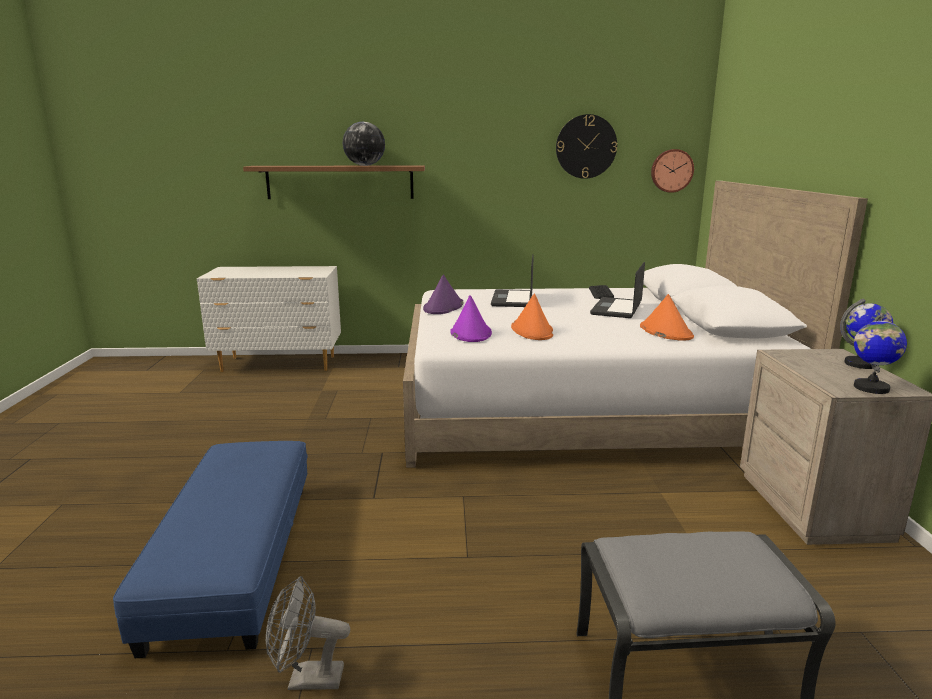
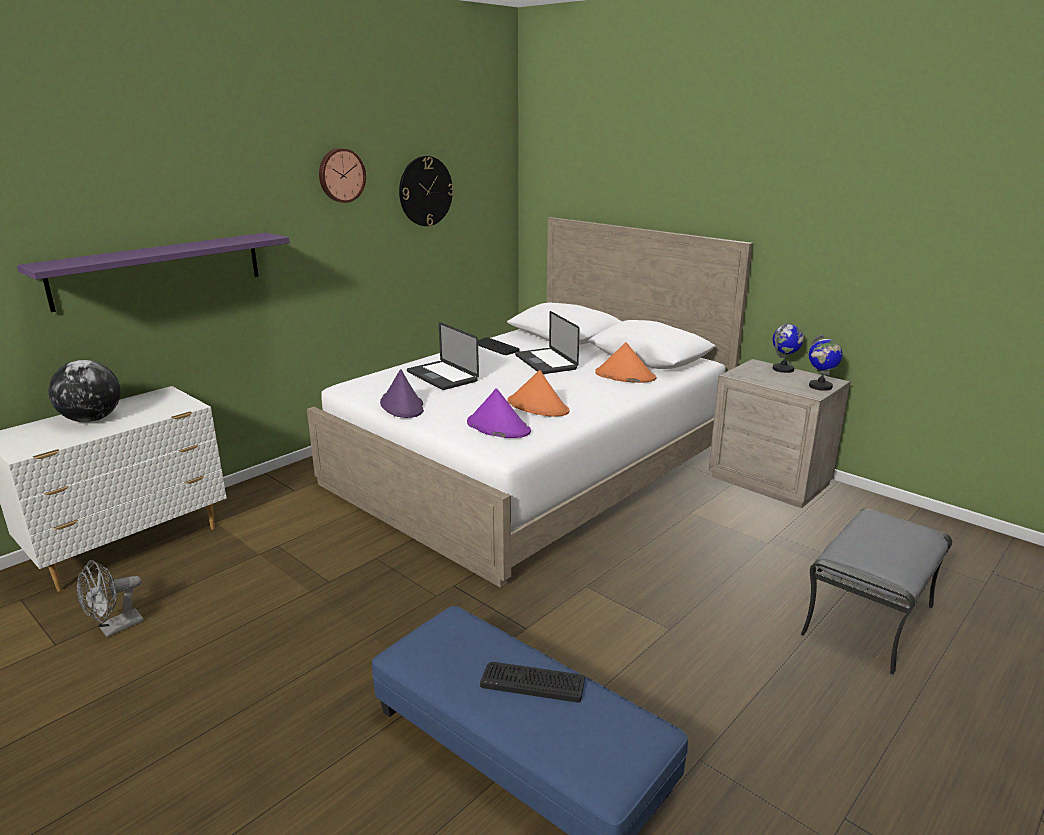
camera: 45 degrees left, 5 degrees up
(237, 497) = (533, 682): none -> keyboard
(307, 679) = (735, 779): grey fan -> grey fan (115, 628)
(340, 182) = (159, 270): brown shelf -> purple shelf
(365, 165) = (206, 244): globe -> globe (92, 419)
(671, 170) = (495, 208): wall clock -> wall clock (341, 175)

